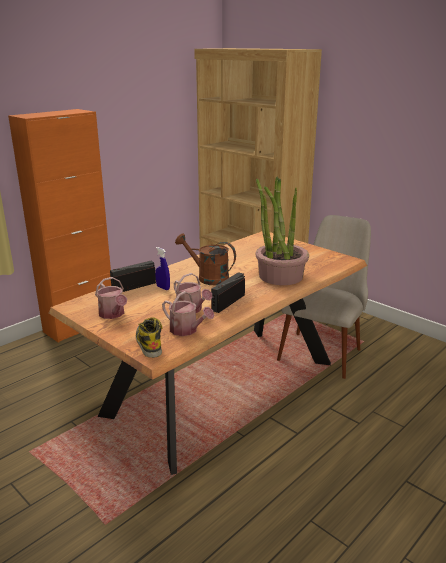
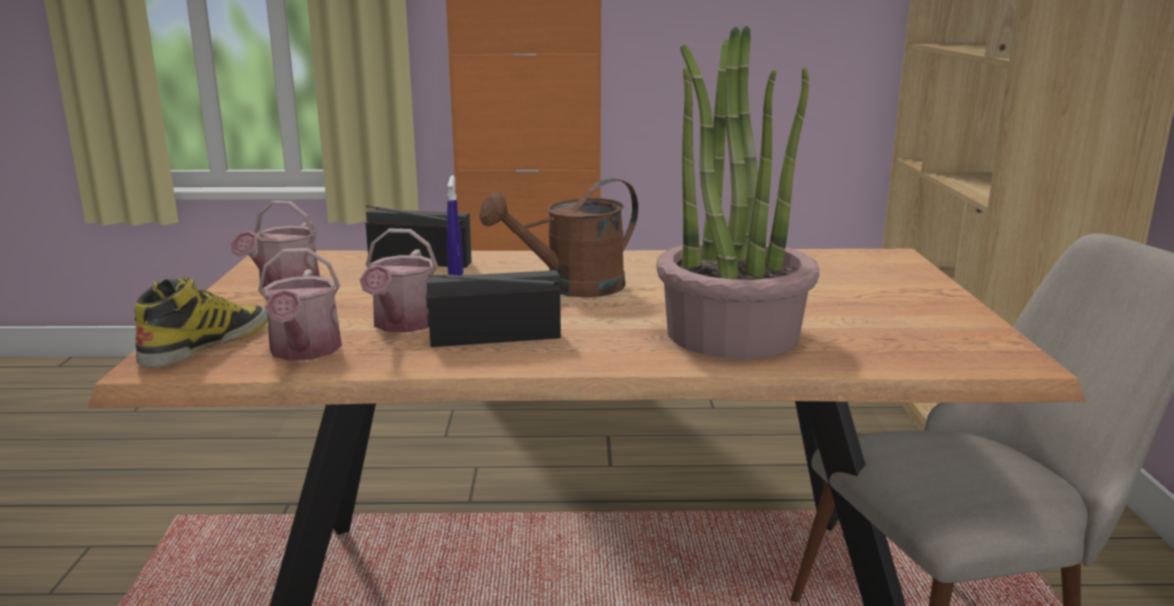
camera: 45 degrees right, 5 degrees down
(208, 278) = (572, 288): brown watering can -> brown watering can turned 105 degrees counterclockwise

